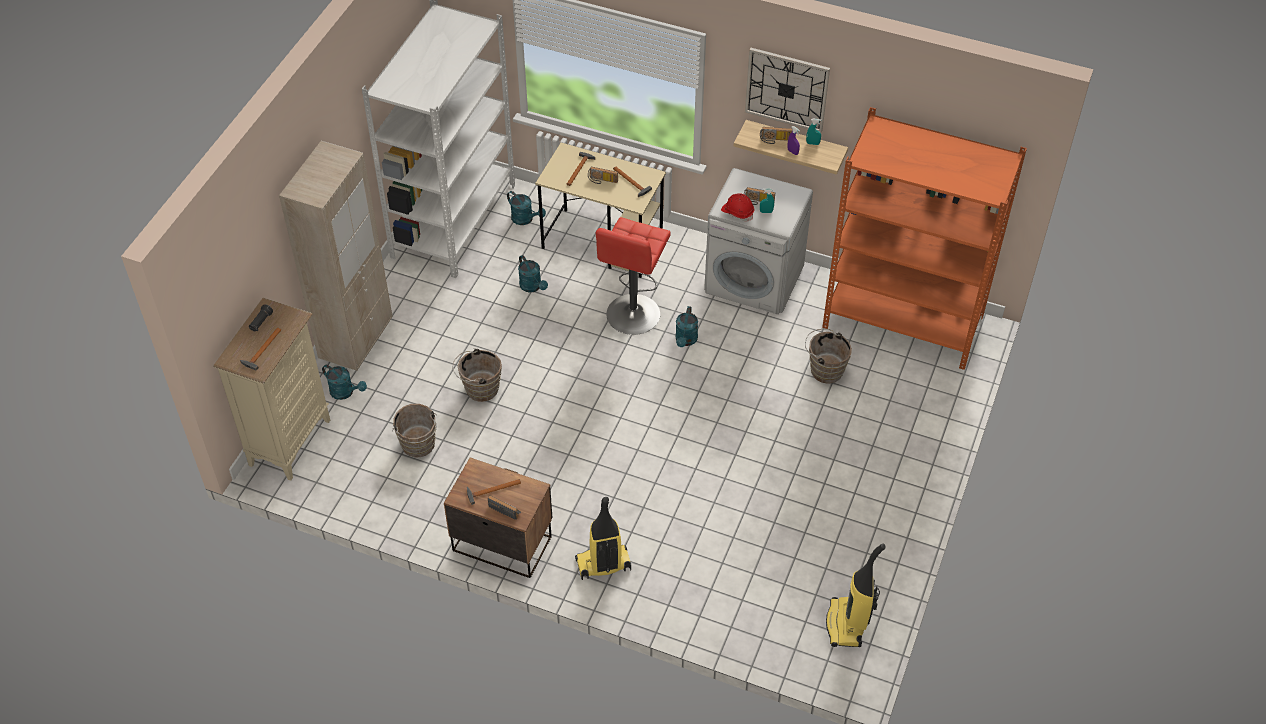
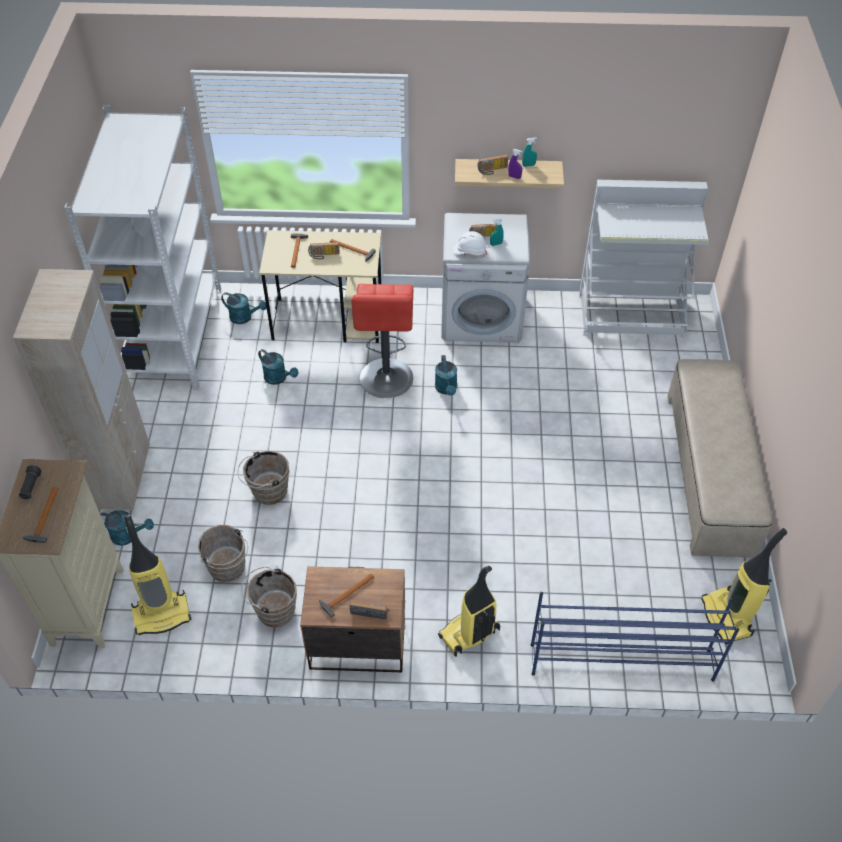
camera: 20 degrees left, 0 degrees up
(348, 467) = (162, 614): none -> vacuum cleaner
(727, 630) = (620, 661): none -> blue shoe rack
(737, 212) = (470, 251): red hard hat -> white hard hat
(786, 89) = (497, 114): wall clock -> none
(824, 369) = (584, 380): brown bucket -> brown bucket (273, 610)
(902, 491) = (710, 472): none -> beige bench
(903, 321) = (630, 319): orange bookcase -> white shoe rack

